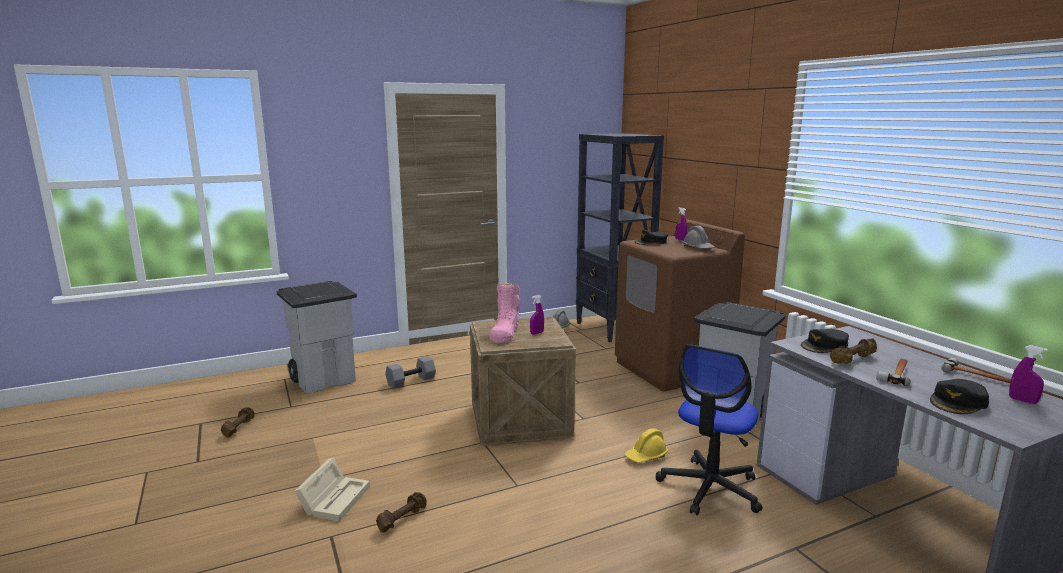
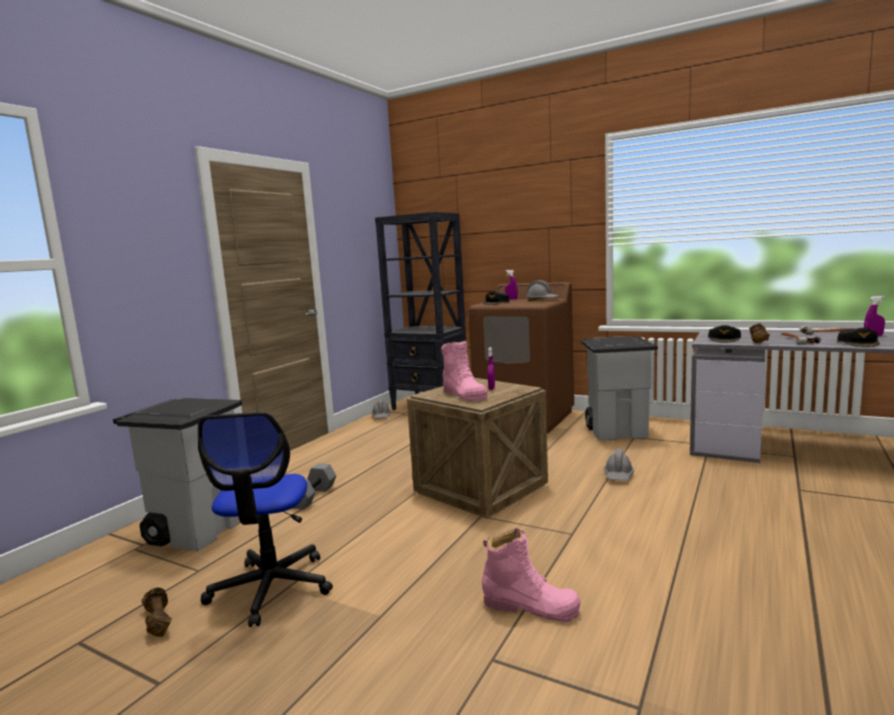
camera: 35 degrees left, 5 degrees down
(335, 498) = (428, 625): beige storage box -> none
(402, 519) = (530, 606): brown dumbbell -> pink boot
(646, 456) = (618, 476): yellow hard hat -> grey hard hat
(710, 488) = (693, 478): office chair -> office chair (271, 588)

